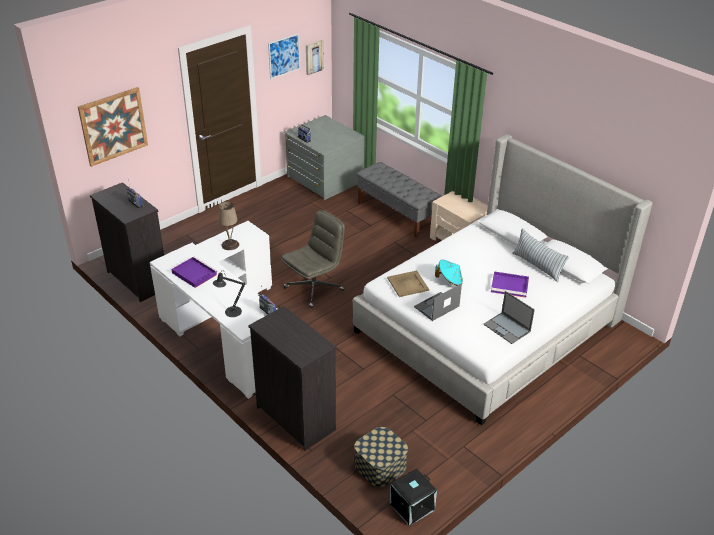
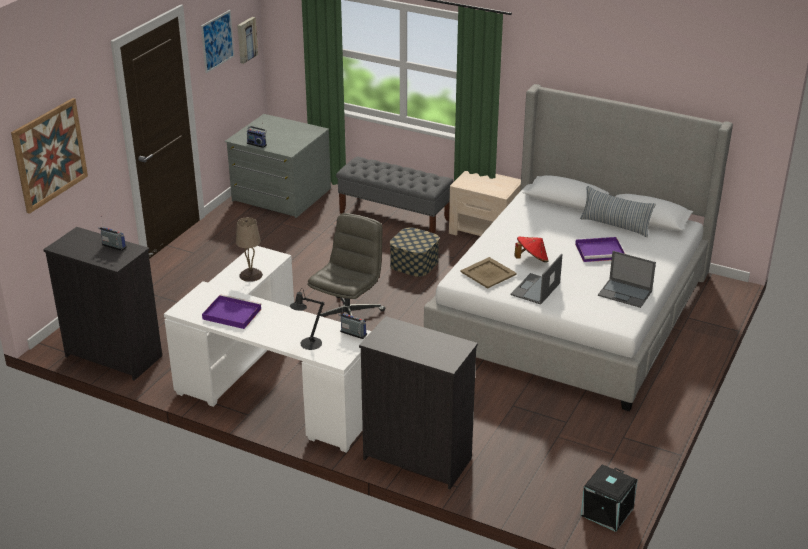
camera: 20 degrees left, 5 degrees down
(380, 466) = (546, 481): storage box -> storage box (414, 263)
(449, 280) = (531, 260): turquoise hat -> red hat

